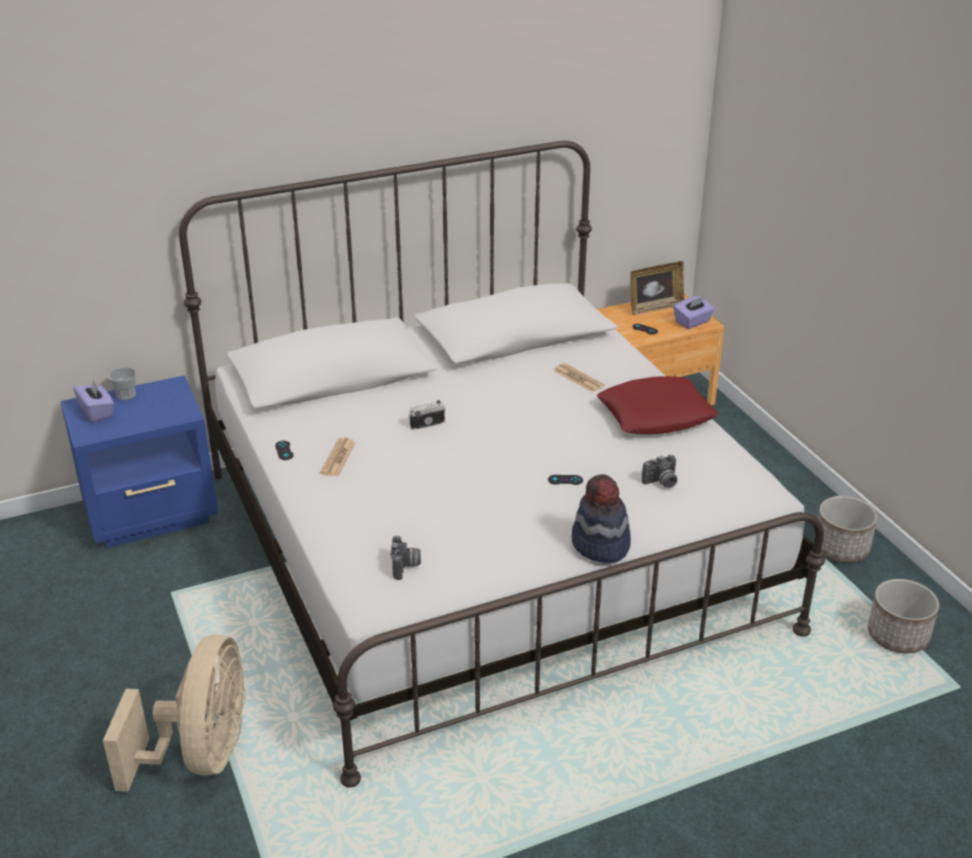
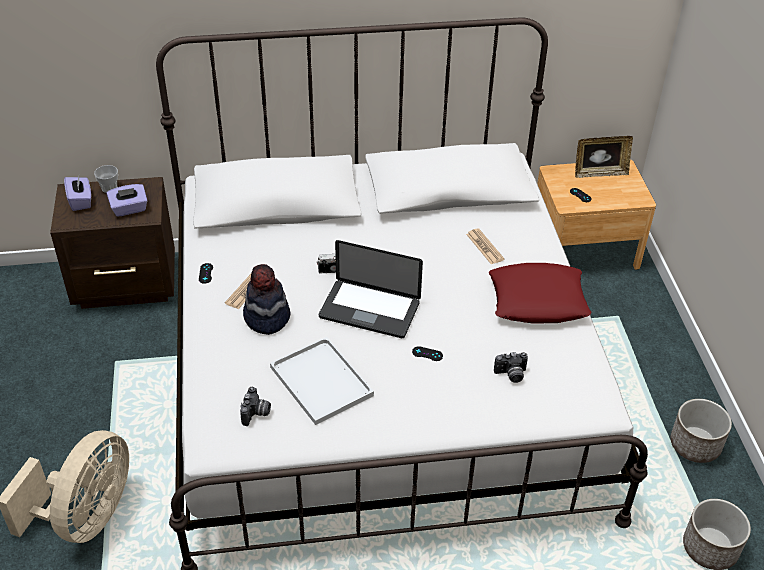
camera: 15 degrees right, 10 degrees up
(153, 515) = (127, 285): blue nightstand -> brown nightstand
(460, 524) = (319, 380): none -> white tray
(484, 453) = (369, 310): none -> laptop
(600, 545) = (428, 430): hat -> hat (266, 317)
(693, 322) = (628, 195): purple tissue box -> purple tissue box (129, 209)

